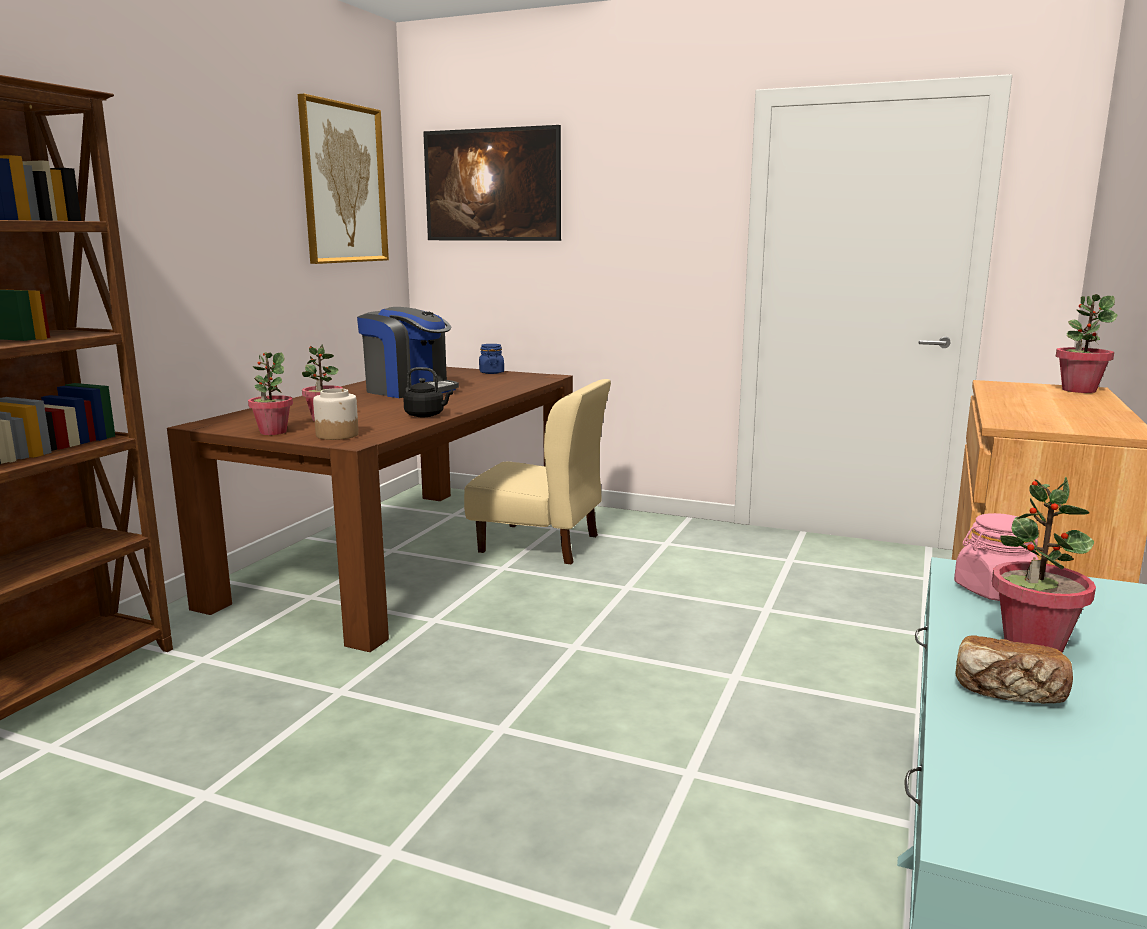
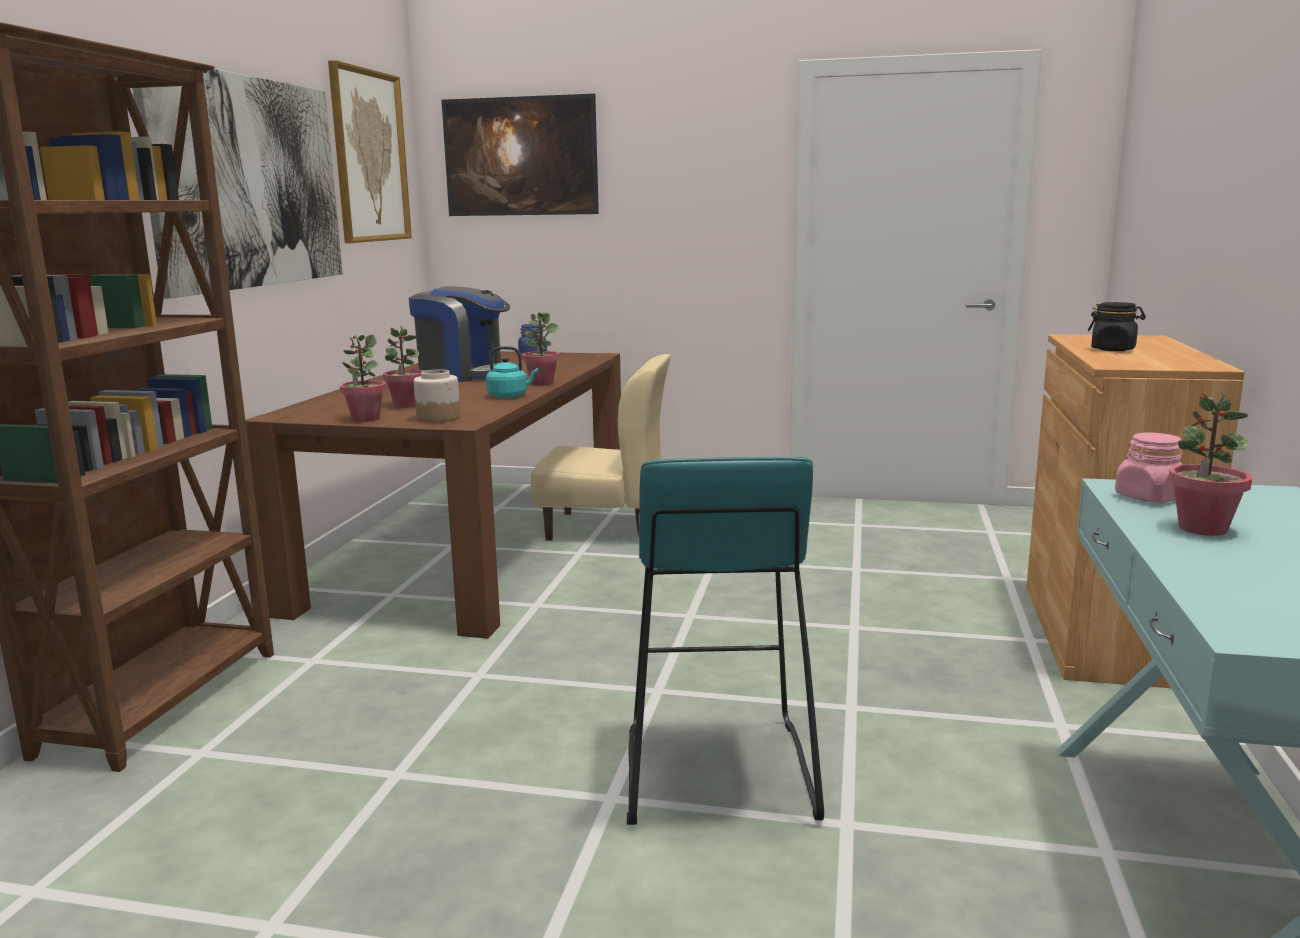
camera: 10 degrees left, 0 degrees up
(197, 206) = (249, 182): none -> picture
(426, 415) = (510, 396): black kettle -> turquoise kettle
(511, 836) = (716, 773): none -> turquoise stool
(1008, 693) = (1206, 559): bread -> none
(1028, 402) = (1113, 349): none -> black jar
(1078, 390) = (1144, 338): potted plant -> potted plant (542, 383)

